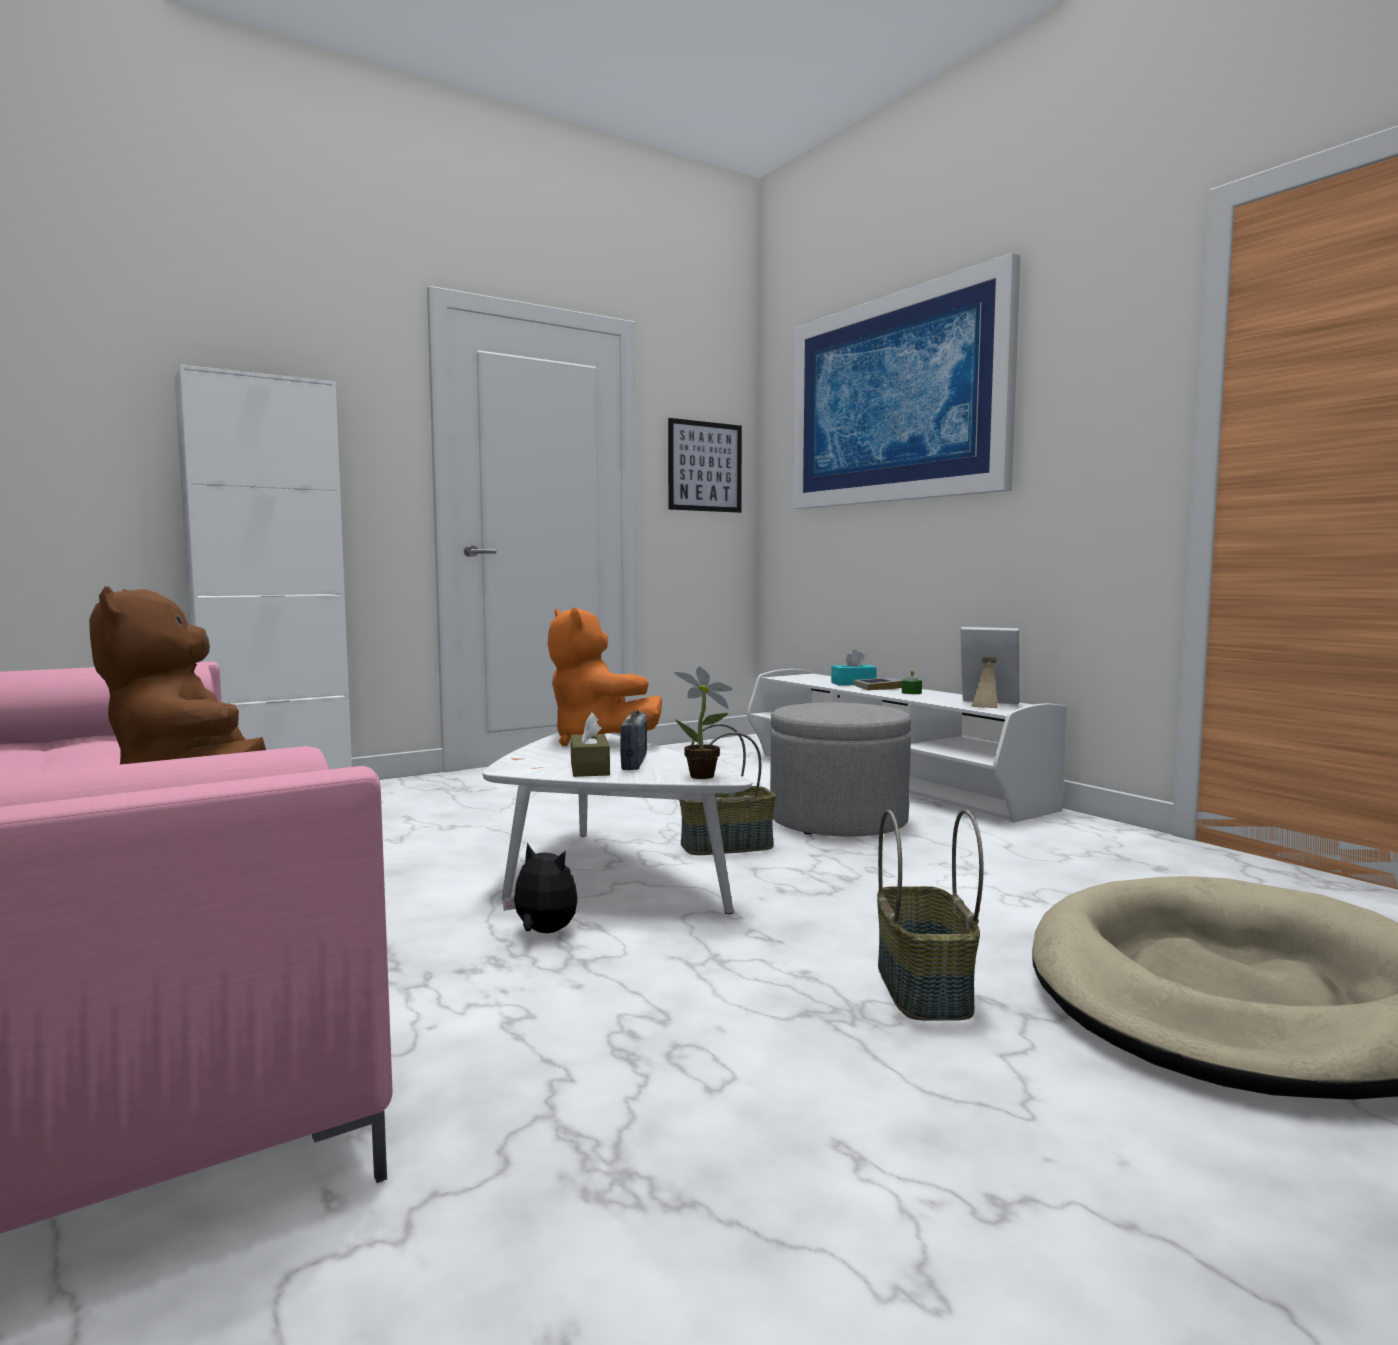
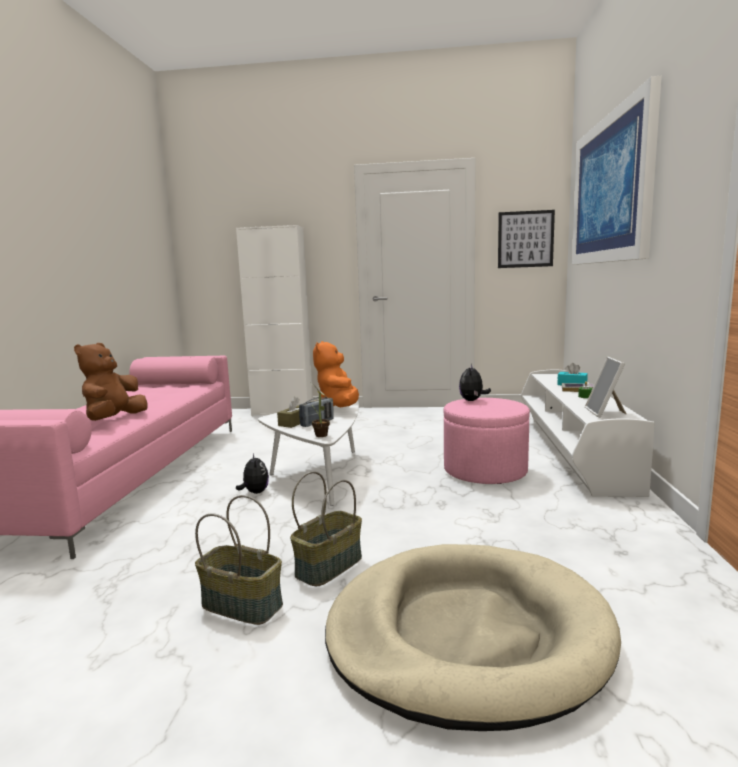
camera: 40 degrees right, 5 degrees up
(727, 845) = (400, 471): basket -> basket (243, 604)
(811, 706) = (472, 400): none -> plush toy
(838, 821) = (485, 470): grey ottoman -> pink ottoman
(987, 704) = (605, 412): picture frame -> picture frame turned 150 degrees counterclockwise

